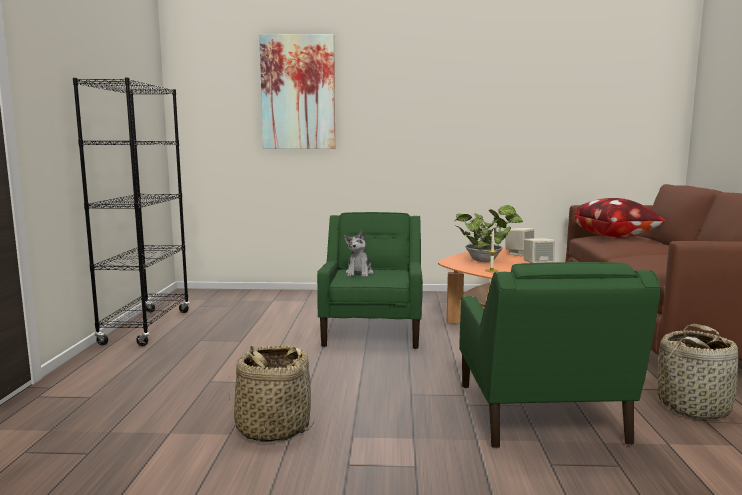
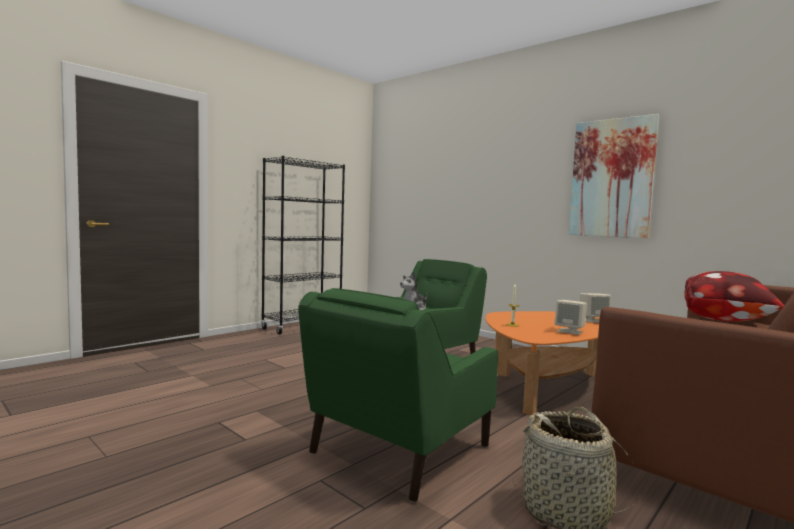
camera: 40 degrees right, 5 degrees down
(272, 428) = (234, 390): basket -> none
(298, 92) = (447, 165): picture -> picture (611, 178)
(486, 260) = (537, 319): potted plant -> none

